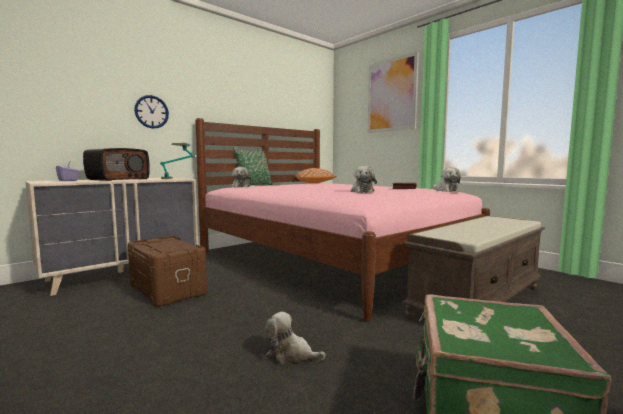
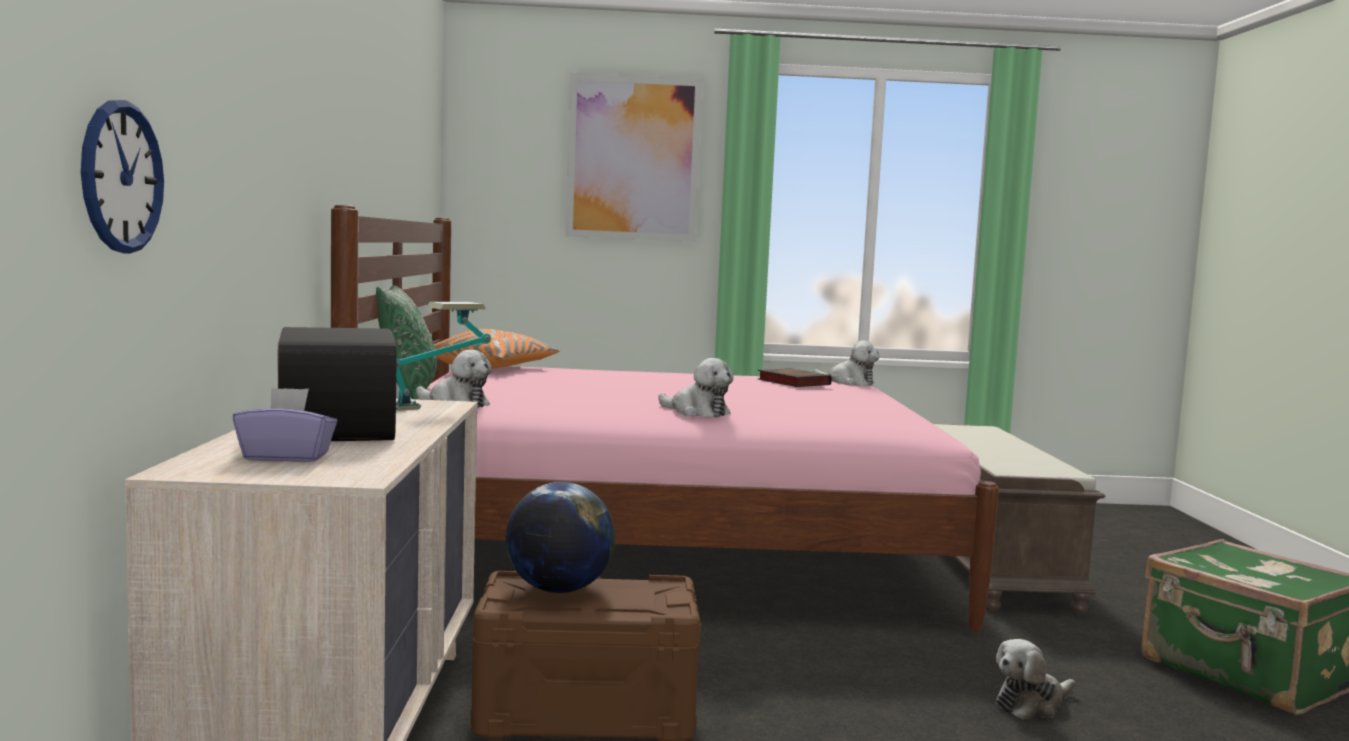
camera: 50 degrees left, 0 degrees up
(151, 112) = (274, 188): wall clock -> wall clock (122, 177)
(167, 243) = (559, 590): none -> globe
(362, 191) = (808, 402): plush toy -> plush toy (697, 412)

